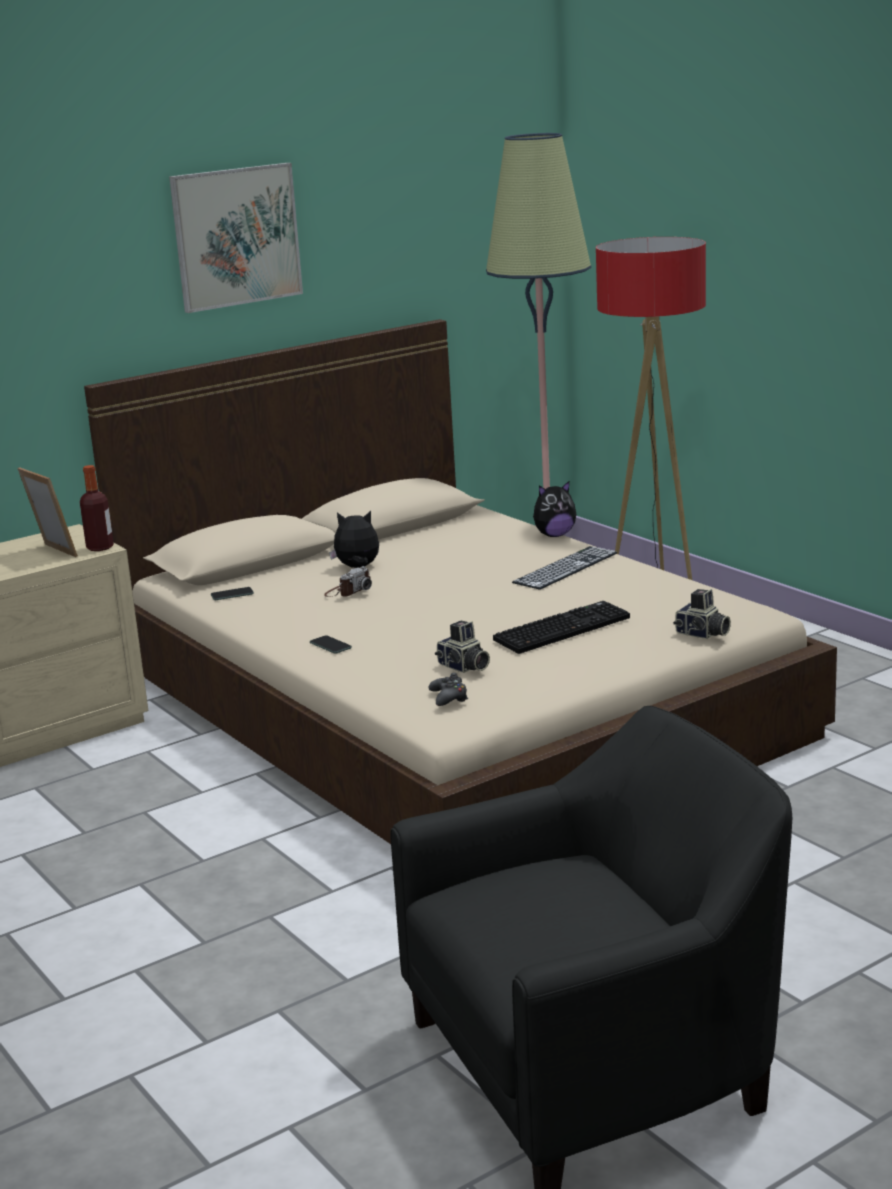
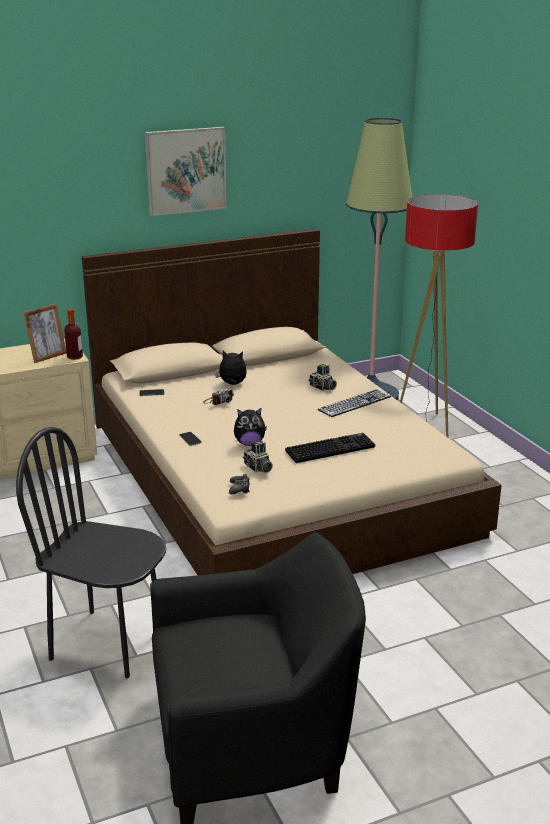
camera: 10 degrees right, 5 degrees up
(53, 552) = (47, 356): picture frame -> picture frame turned 75 degrees clockwise
(291, 971) = (108, 643): none -> black chair
(554, 535) = (360, 377): plush toy -> plush toy (249, 443)
(702, 634) = (413, 466): camera -> camera (322, 387)

